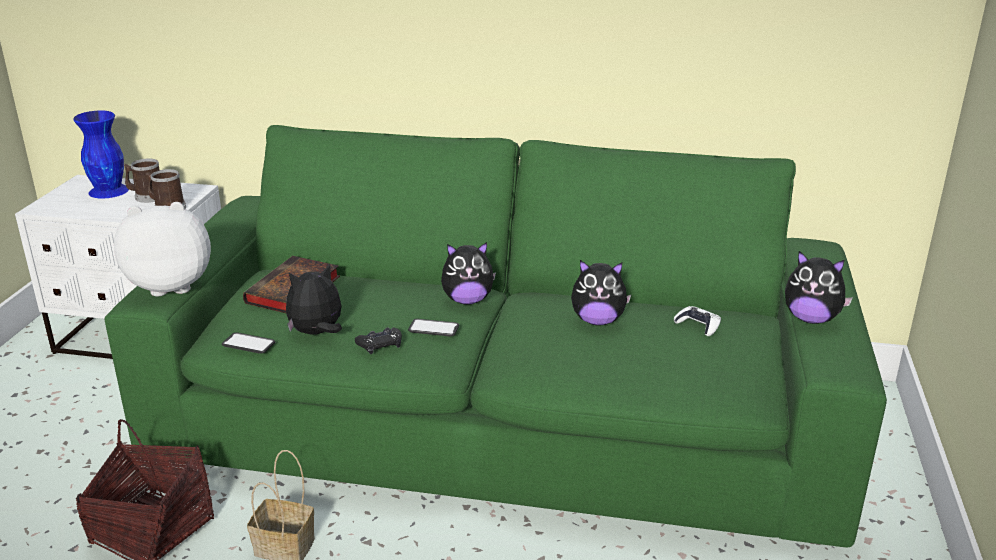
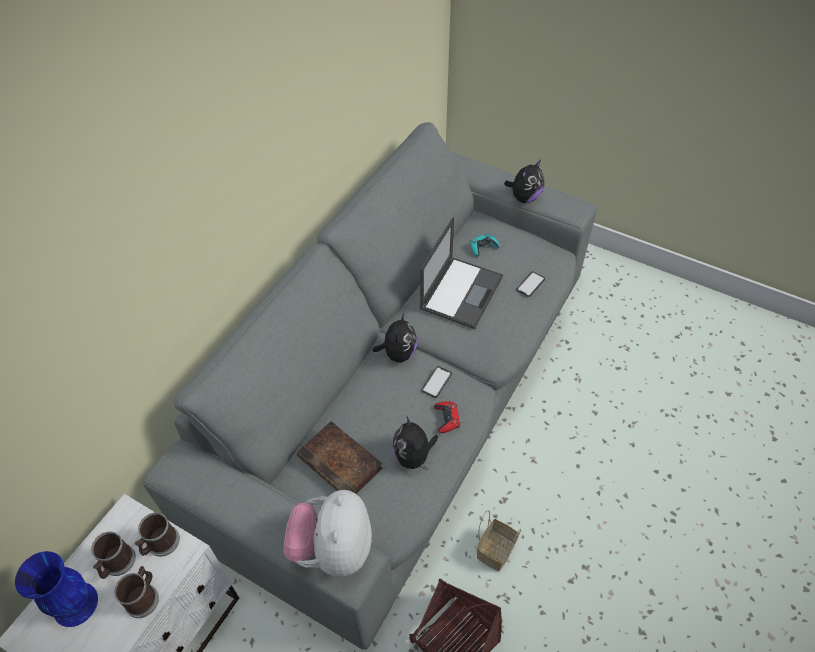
camera: 70 degrees left, 25 degrees up
(114, 212) = (144, 597): none -> mug
(248, 344) = (413, 505): phone -> phone (530, 284)
(380, 344) = (446, 418): black game controller -> red game controller
(498, 422) = (407, 394): green sofa -> grey sofa
(598, 320) = (461, 291): plush toy -> laptop
(698, 325) = (483, 247): white game controller -> turquoise game controller

